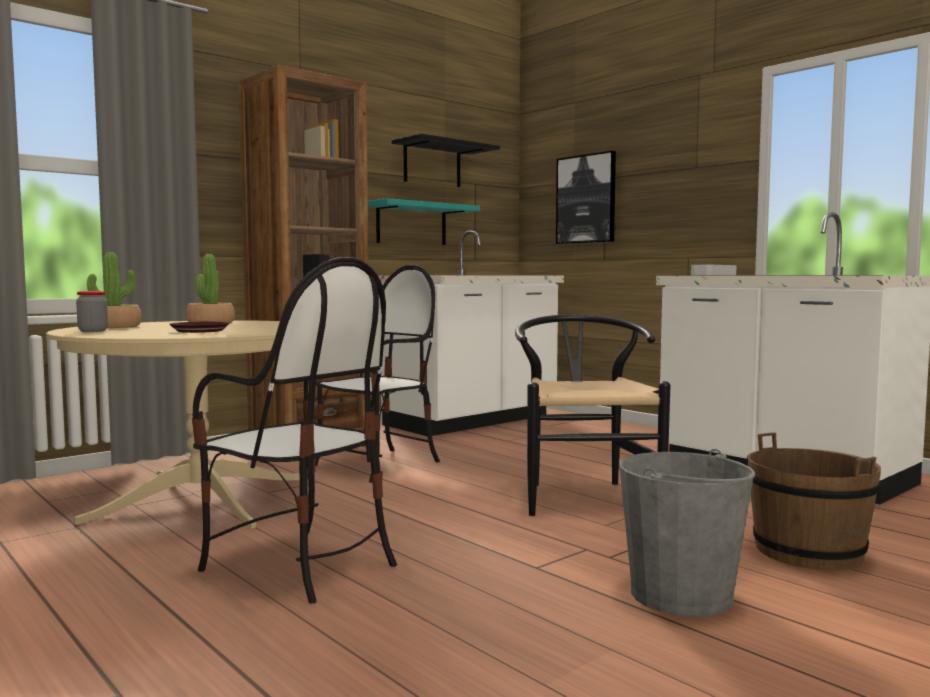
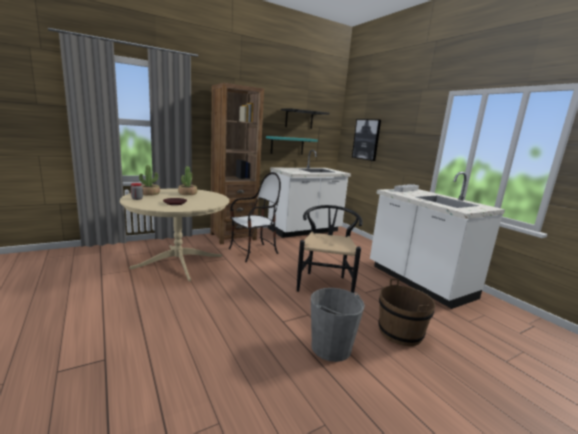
camera: 10 degrees right, 10 degrees up
(299, 565) = (195, 304): chair -> none

